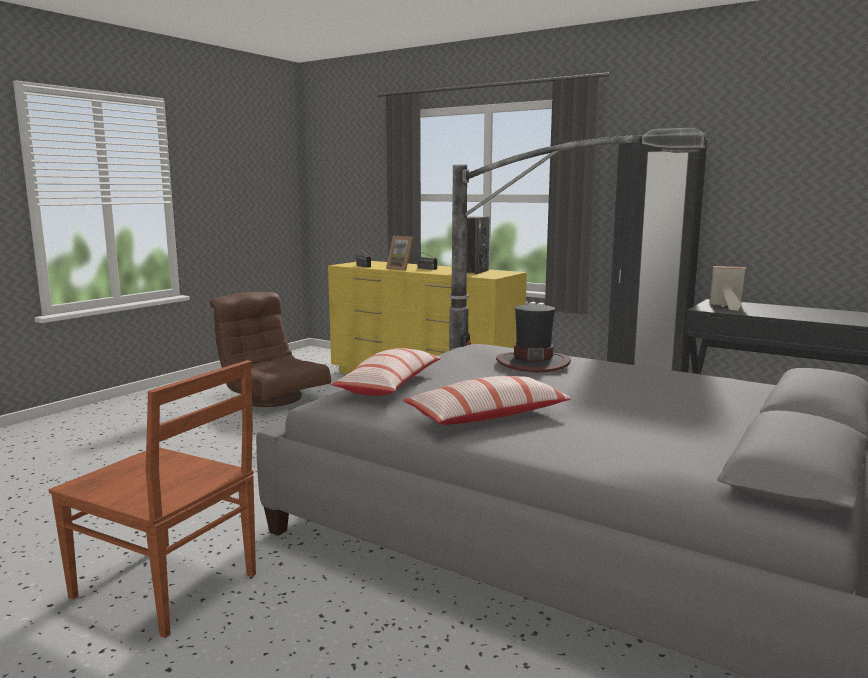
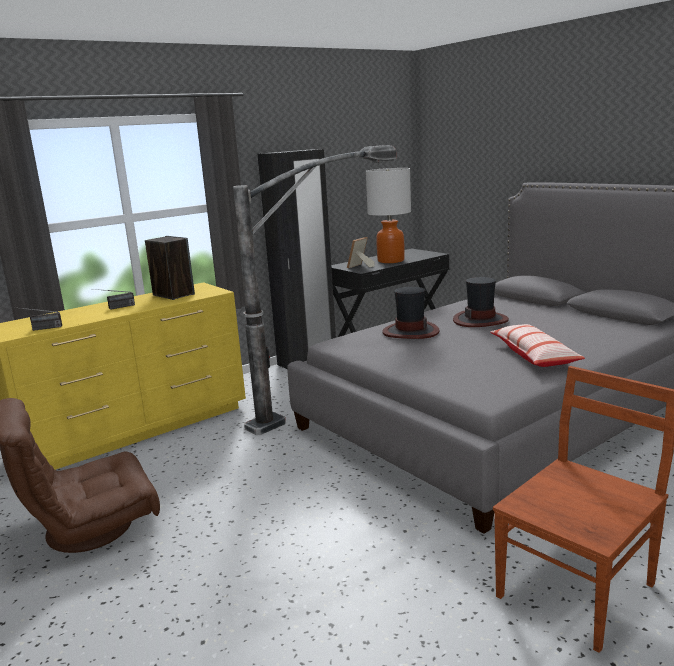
camera: 70 degrees left, 5 degrees up
(390, 385) = (445, 376): pillow -> none
(401, 269) = (106, 314): picture frame -> none
(626, 388) = (480, 320): none -> hat
(785, 313) = (390, 260): none -> table lamp

